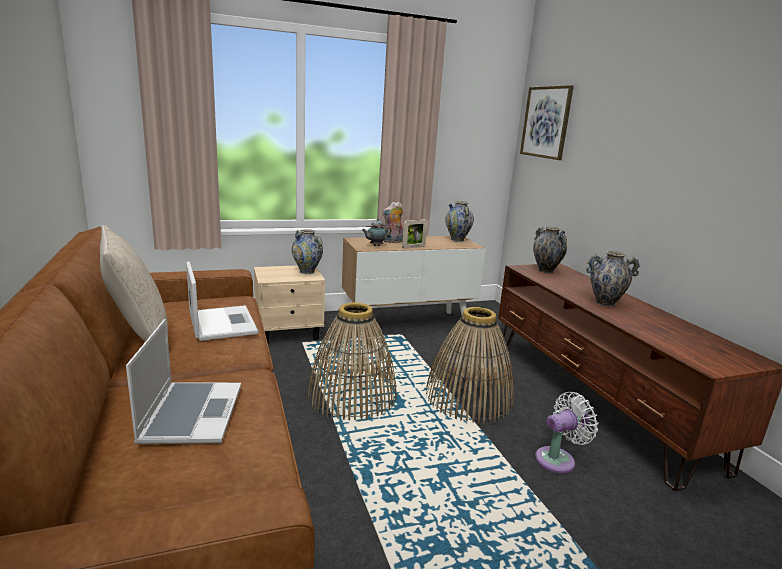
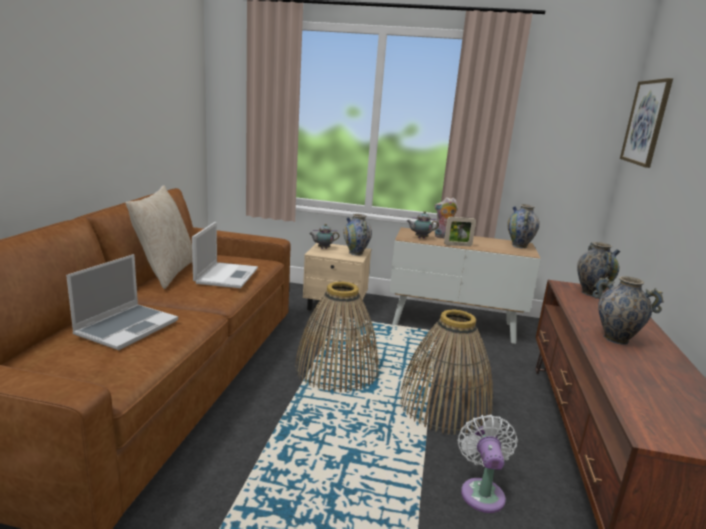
camera: 30 degrees right, 0 degrees up
(269, 273) = (323, 248): none -> teapot
(558, 459) = (482, 491): white fan -> white fan turned 90 degrees counterclockwise

